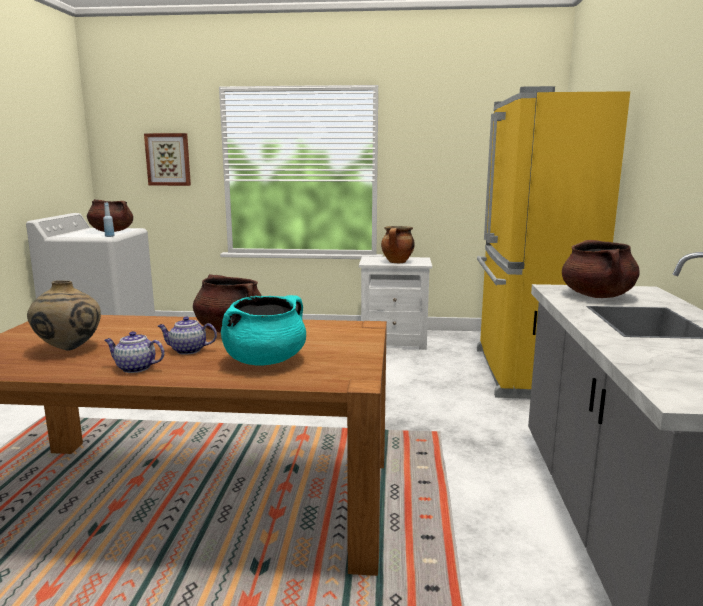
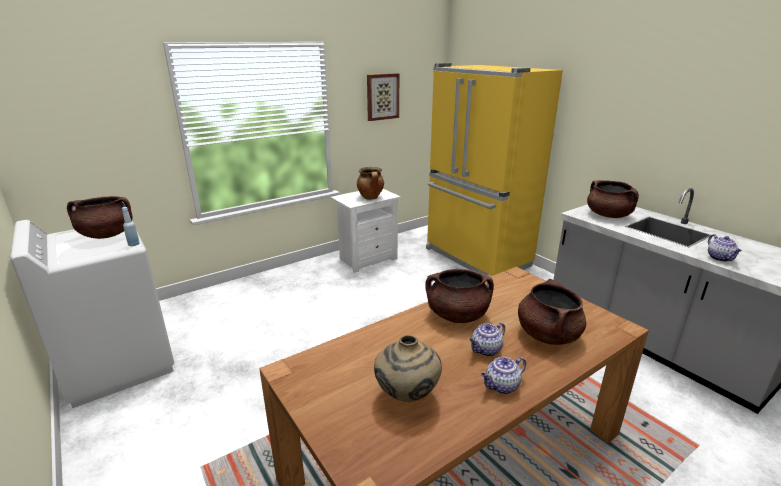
camera: 40 degrees left, 10 degrees up
(168, 159) = (109, 130): picture -> picture (382, 96)
(265, 361) = (547, 334): turquoise cooking pot -> brown cooking pot
(639, 353) = (720, 258): none -> teapot

